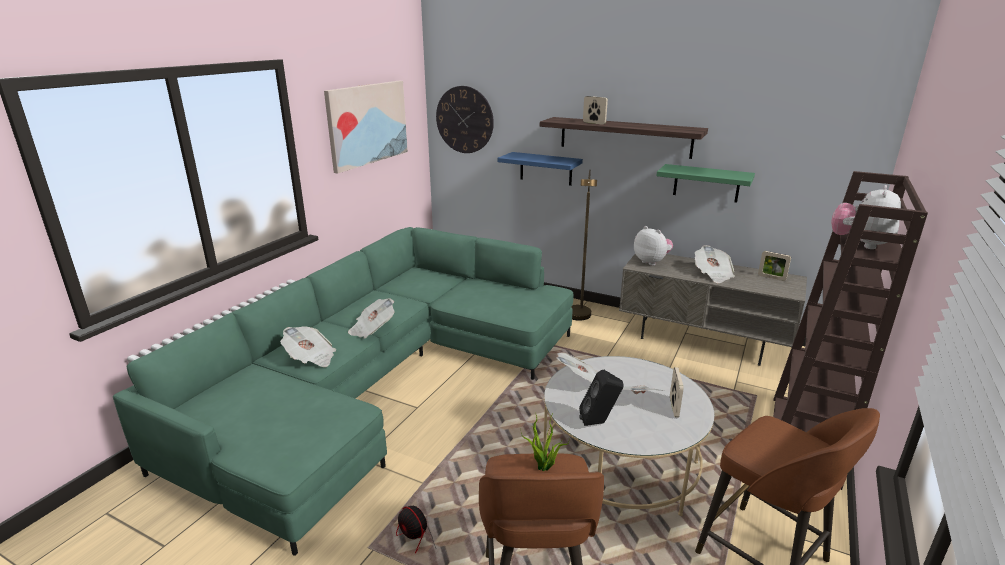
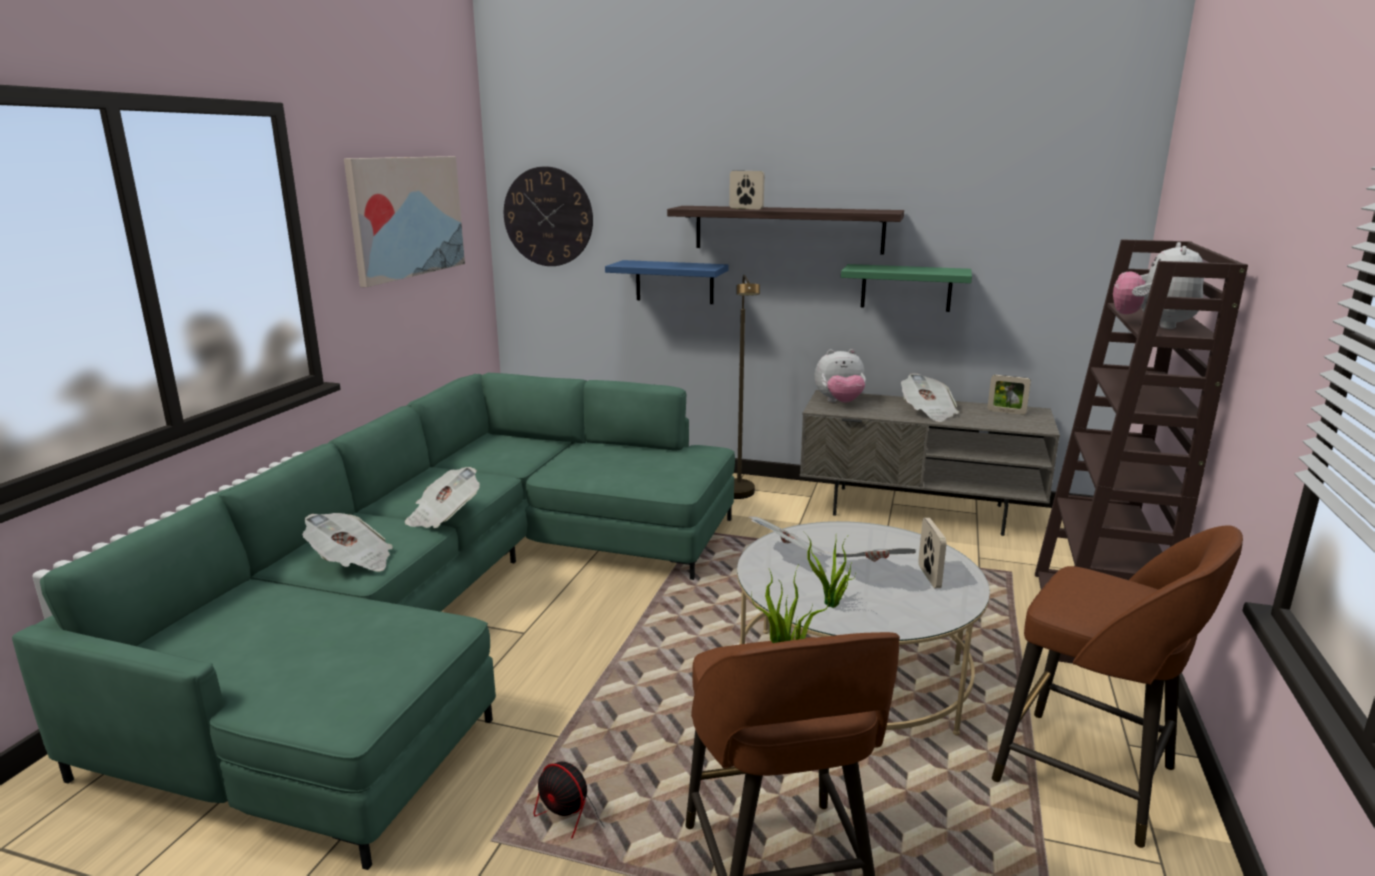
camera: 10 degrees left, 5 degrees down
(599, 422) = (831, 605): black speaker -> potted plant
(651, 262) = (839, 403): plush toy -> plush toy turned 135 degrees clockwise

